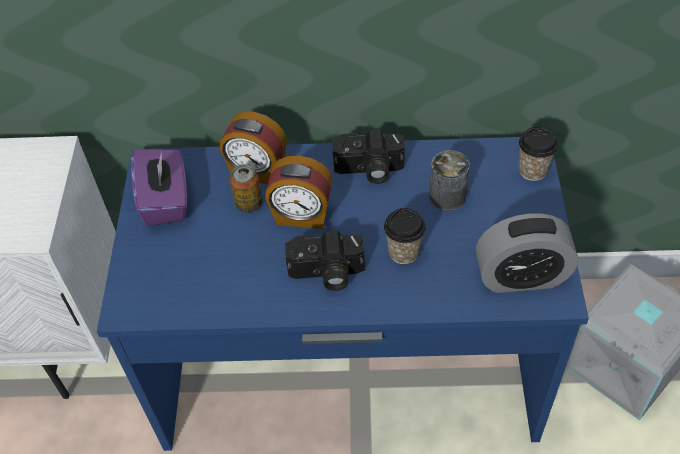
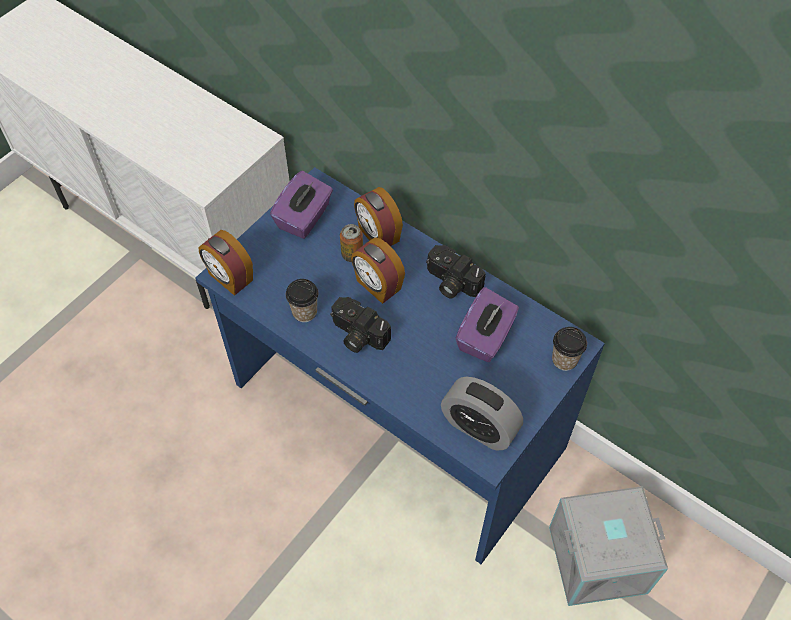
camera: 35 degrees right, 5 degrees up
(138, 306) = (230, 278): none -> alarm clock
(403, 252) = (419, 355): cup -> cup (304, 312)
(447, 196) = (485, 337): can -> purple tissue box

